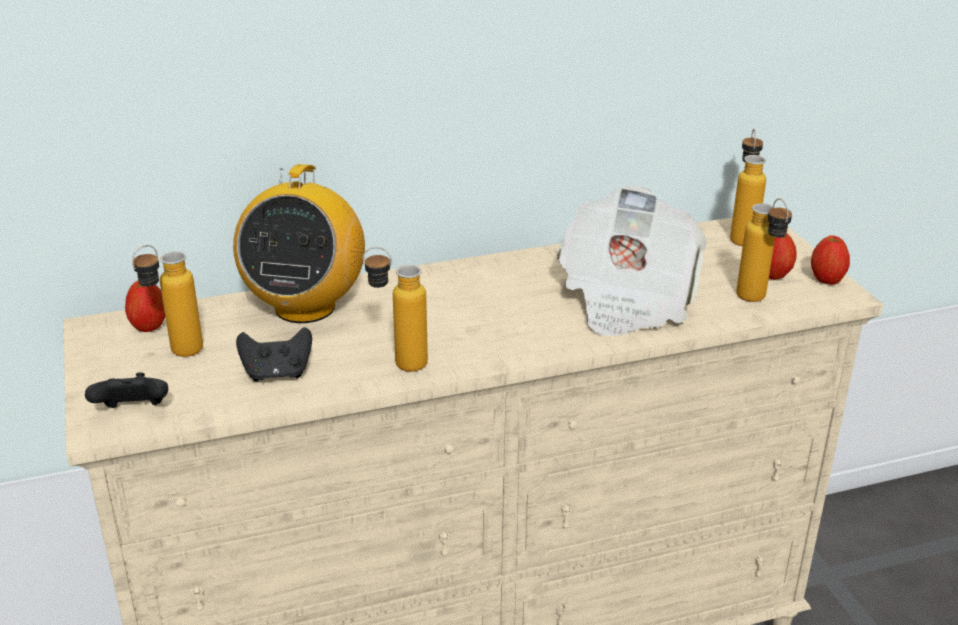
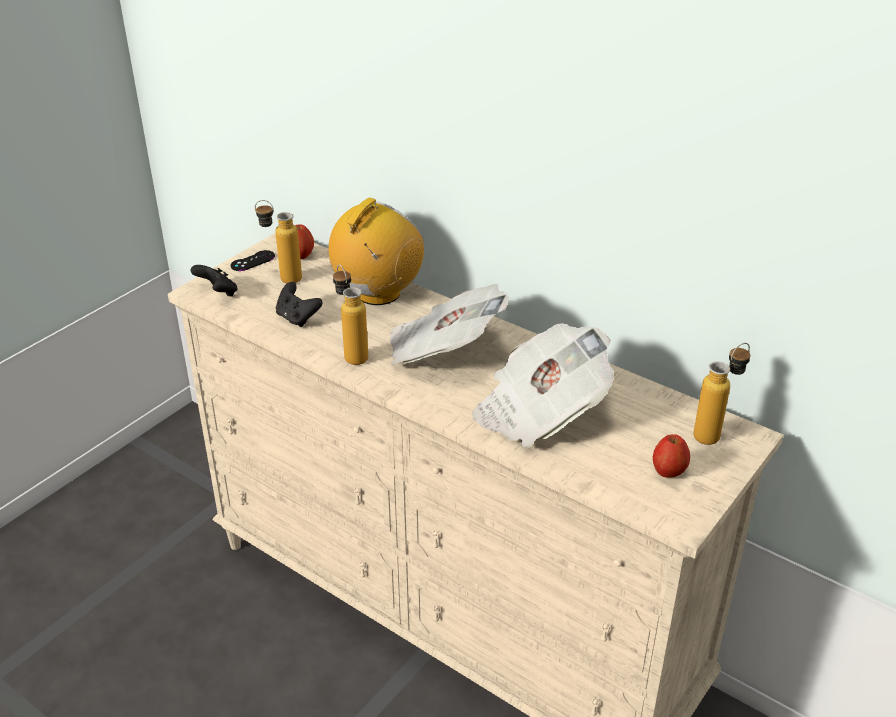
camera: 55 degrees right, 5 degrees up
(102, 362) = (253, 261): none -> black game controller
(305, 306) = (378, 293): radio -> radio turned 150 degrees clockwise
(465, 309) = (443, 351): none -> newspaper
(757, 301) = (612, 477): bottle -> none
(826, 279) = (698, 503): apple -> none

